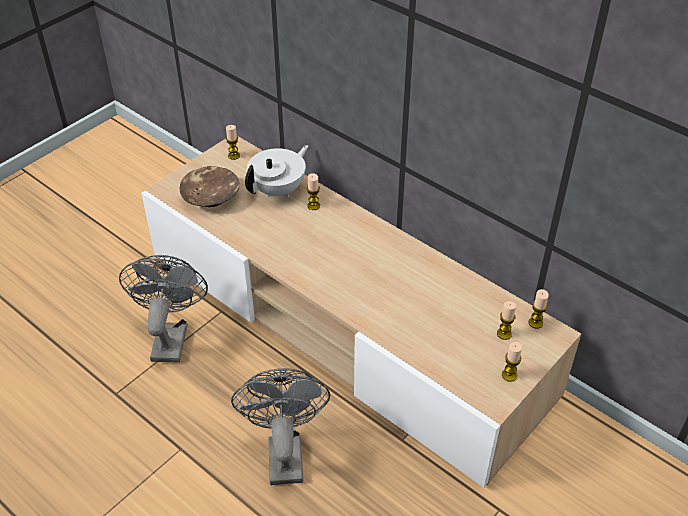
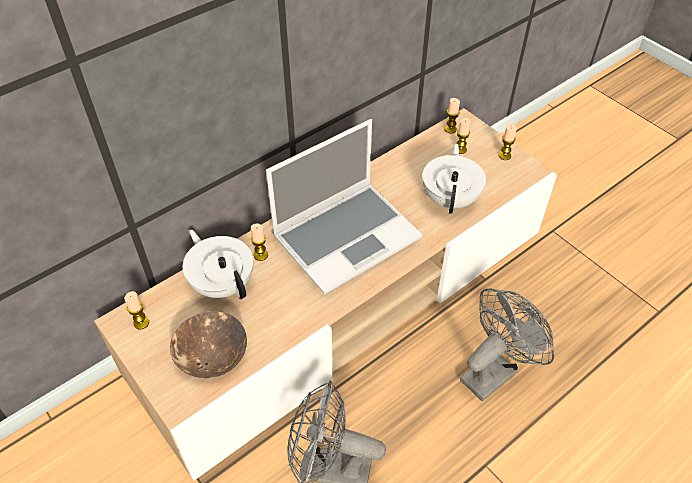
camera: 80 degrees left, 5 degrees up
(284, 452) = (494, 370): grey fan -> grey fan turned 135 degrees clockwise
(349, 257) = (347, 236): none -> laptop
(422, 330) = (451, 199): none -> white teapot

